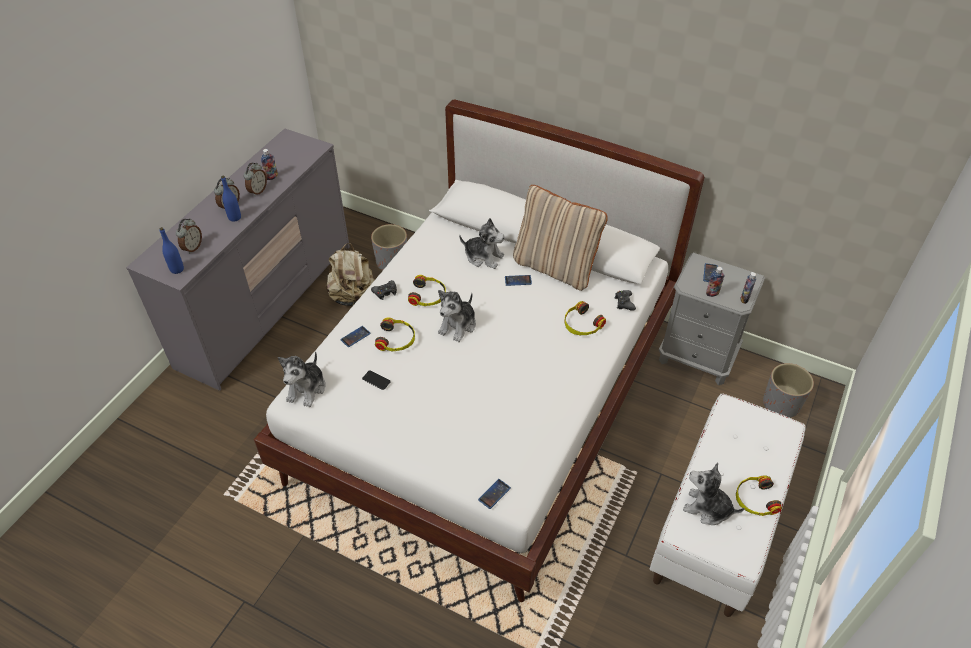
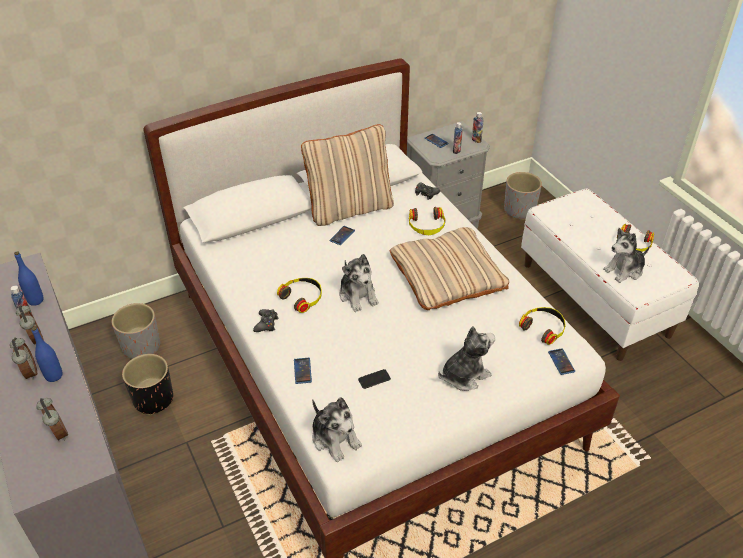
camera: 55 degrees left, 5 degrees down
(177, 269) = (78, 462): blue bottle -> blue bottle (35, 300)
(353, 297) = (153, 399): beige backpack -> black planter
(396, 339) = (336, 342): headphones -> headphones (543, 328)
(483, 257) = (292, 241): plush toy -> plush toy (464, 375)
(533, 368) = (447, 274): none -> beige pillow

